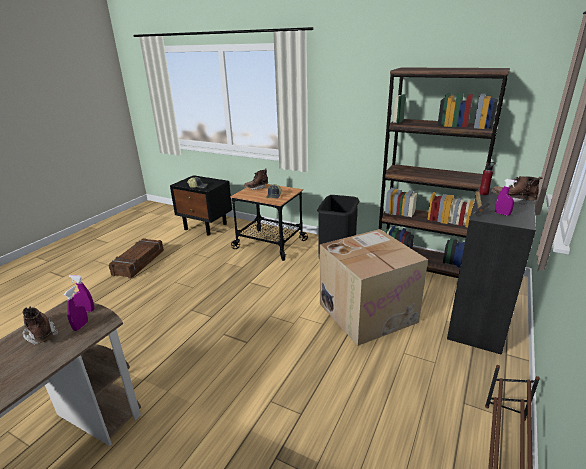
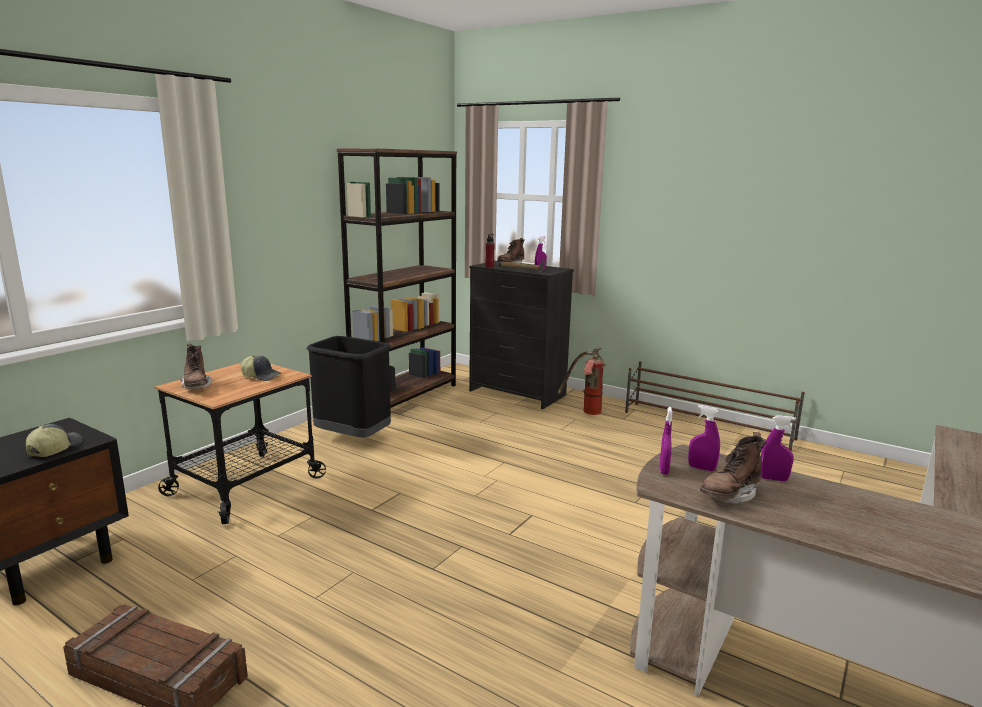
camera: 85 degrees left, 10 degrees down
(47, 357) = (773, 479): none -> purple spray bottle
(367, 311) = (487, 435): cardboard box -> none
(462, 370) = (585, 411): none -> fire extinguisher

